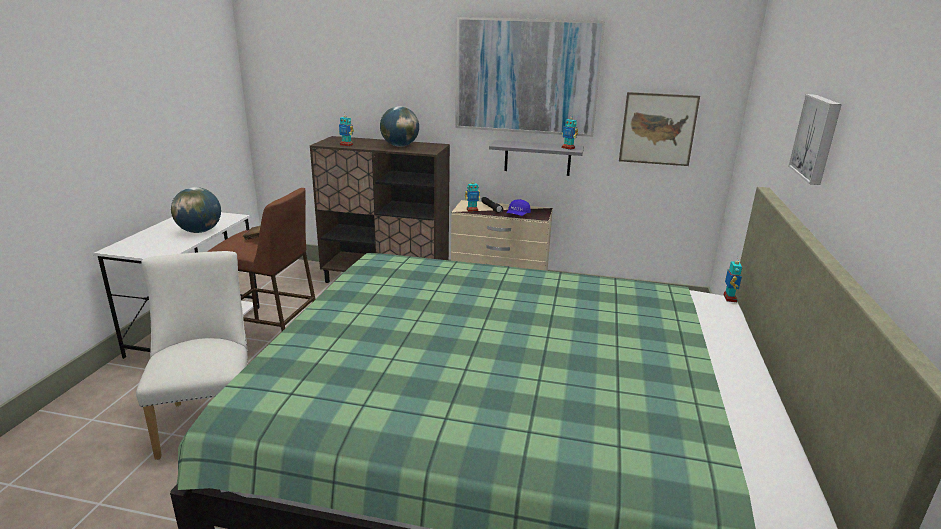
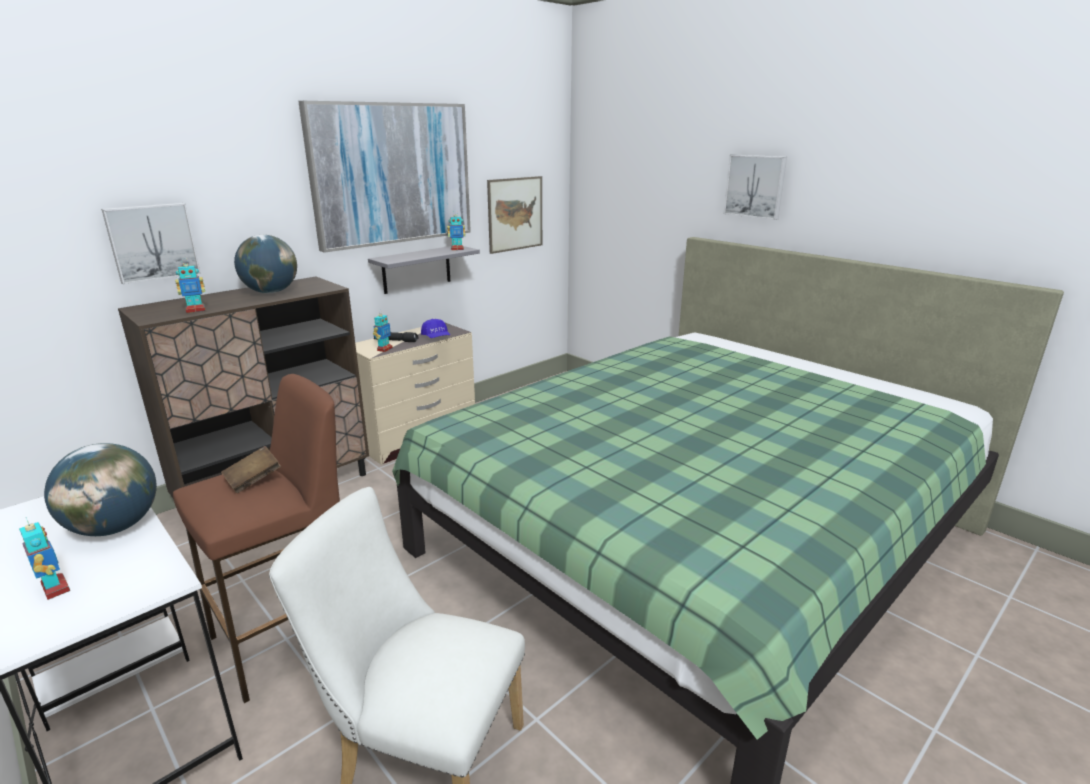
camera: 55 degrees left, 0 degrees up
(356, 101) = (152, 242): none -> picture
(729, 298) = (701, 332): toy robot -> toy robot (54, 589)

